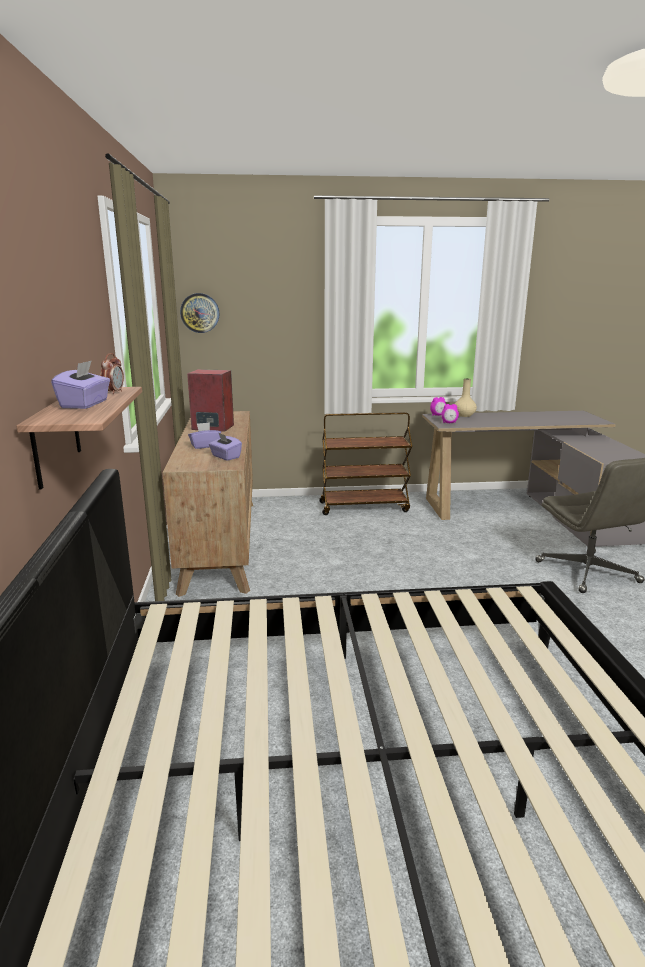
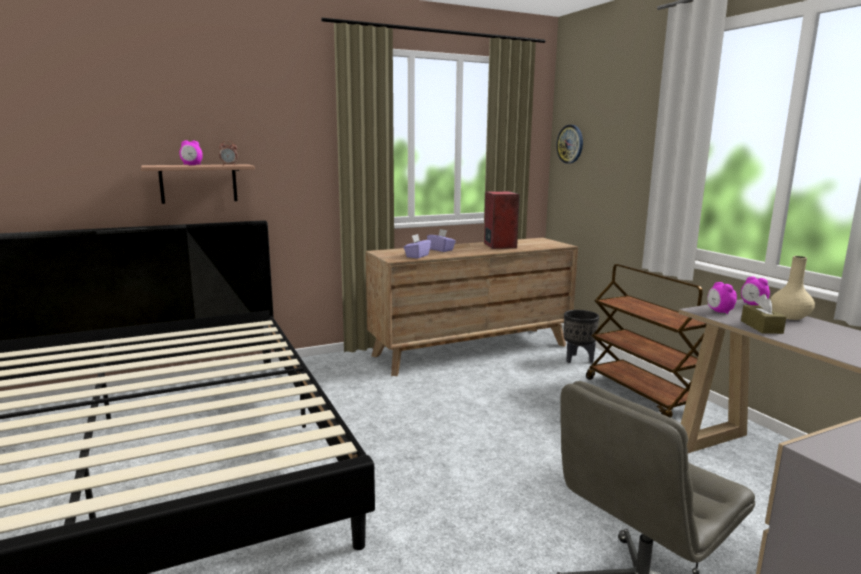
camera: 70 degrees right, 5 degrees down
(85, 404) = (192, 165): purple tissue box -> alarm clock
(285, 508) = (578, 359): none -> black planter
(482, 423) = (761, 327): none -> brown tissue box

